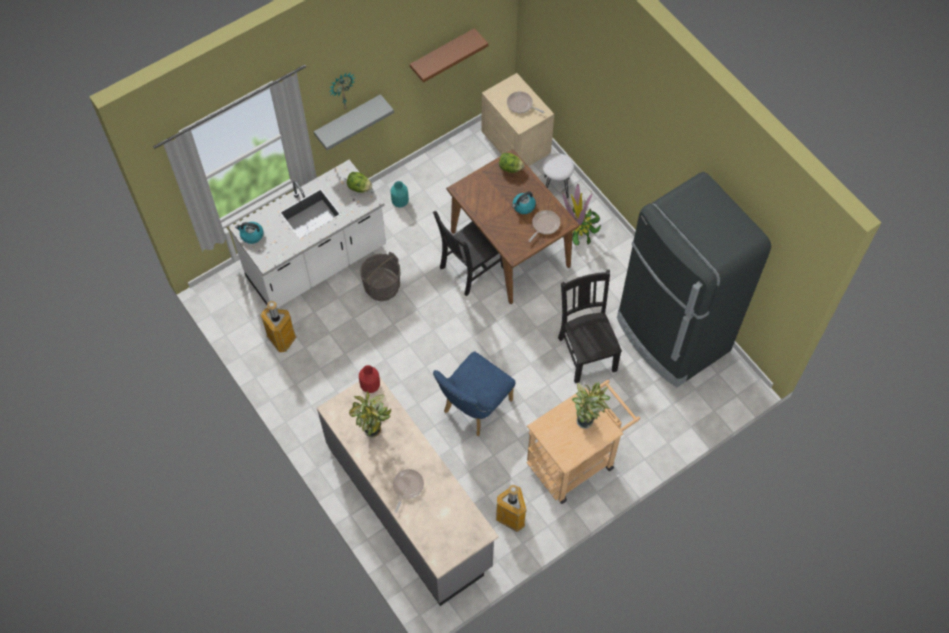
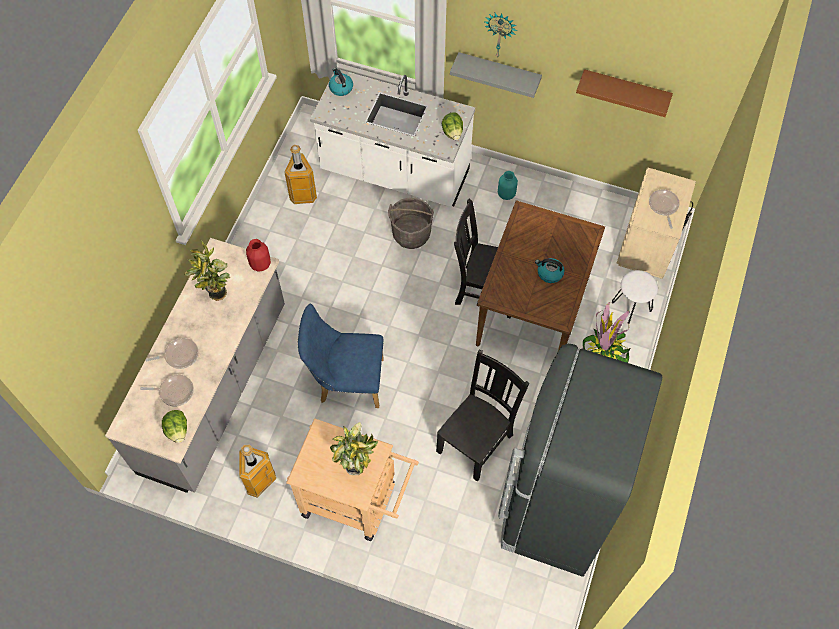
camera: 55 degrees right, 0 degrees up
(510, 168) = (581, 237): lettuce -> lettuce (177, 430)
(544, 225) = (544, 303): frying pan -> frying pan (174, 391)

